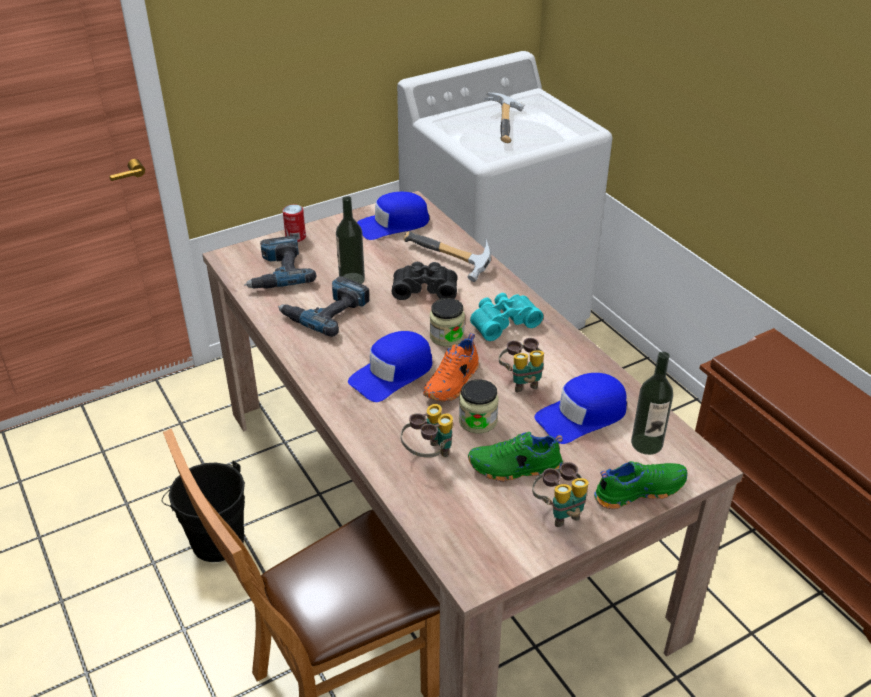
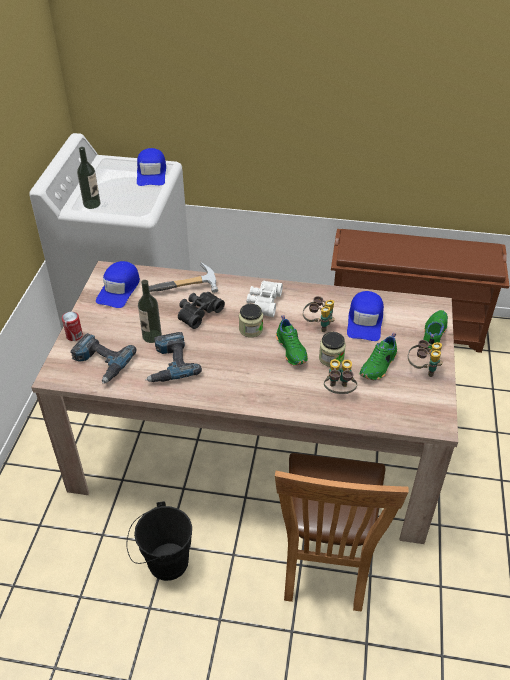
camera: 50 degrees left, 5 degrees up
(392, 373) = (258, 368): blue cap -> blue cap (151, 173)
(453, 383) = (292, 350): orange shoe -> green shoe
(502, 322) = (263, 303): turquoise binoculars -> white binoculars
(508, 126) = (121, 187): hammer -> none
(646, 444) = (405, 313): bottle -> bottle (92, 204)

